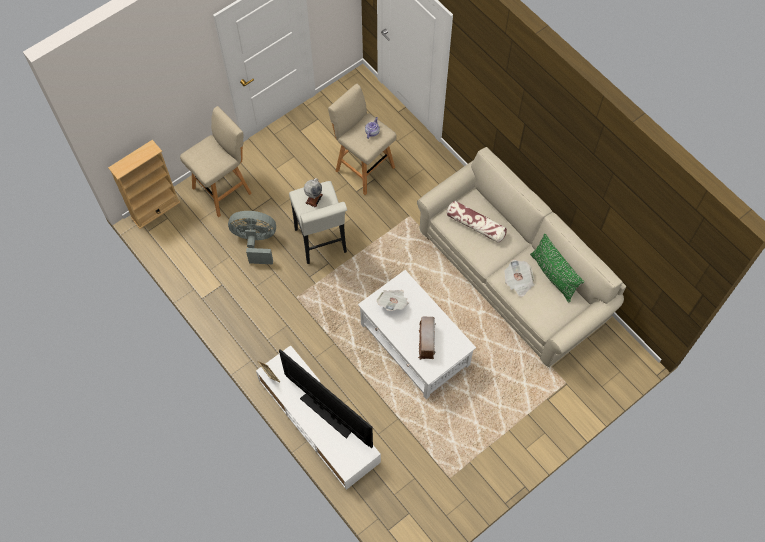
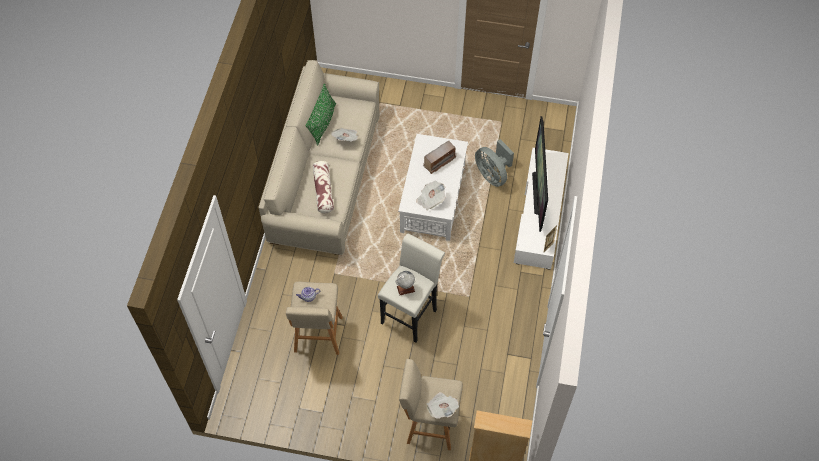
camera: 130 degrees left, 5 degrees down
(198, 153) = (442, 408): none -> newspaper
(256, 242) = (452, 360): grey fan -> grey fan (492, 175)

